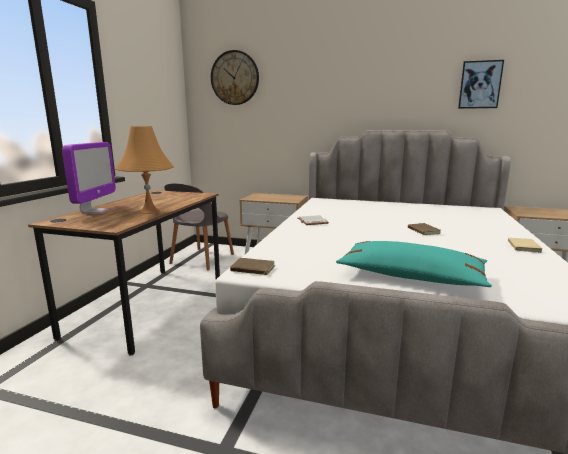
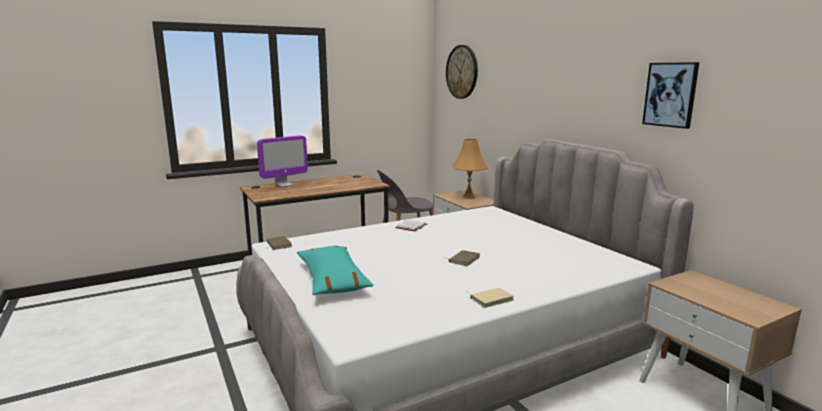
camera: 45 degrees right, 0 degrees up
(149, 211) = (306, 191): orange table lamp -> orange table lamp (468, 196)

